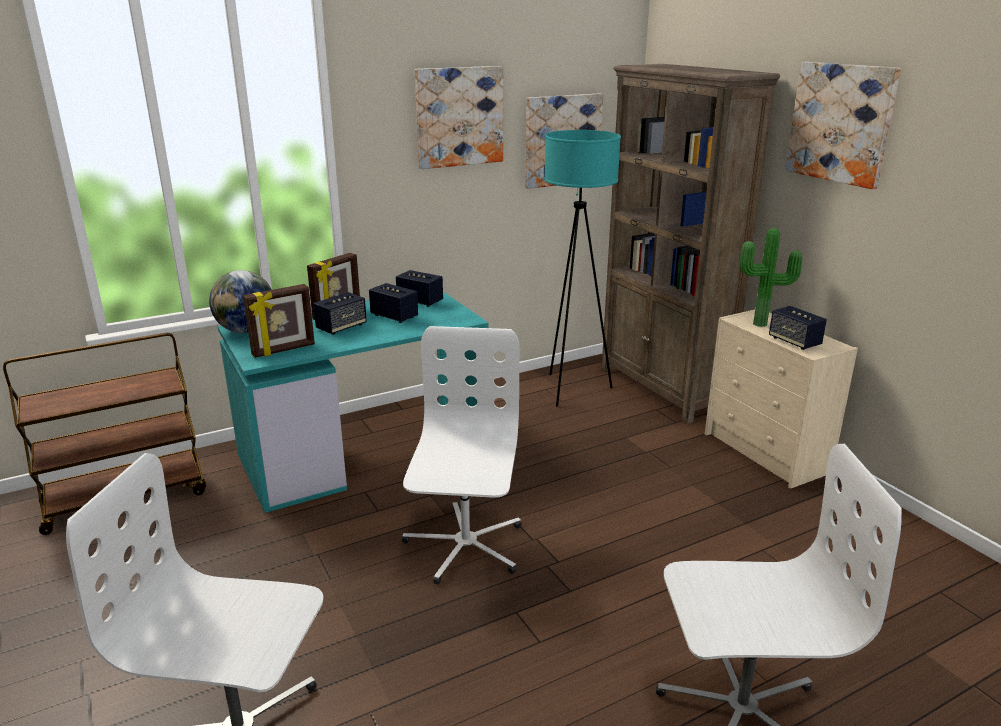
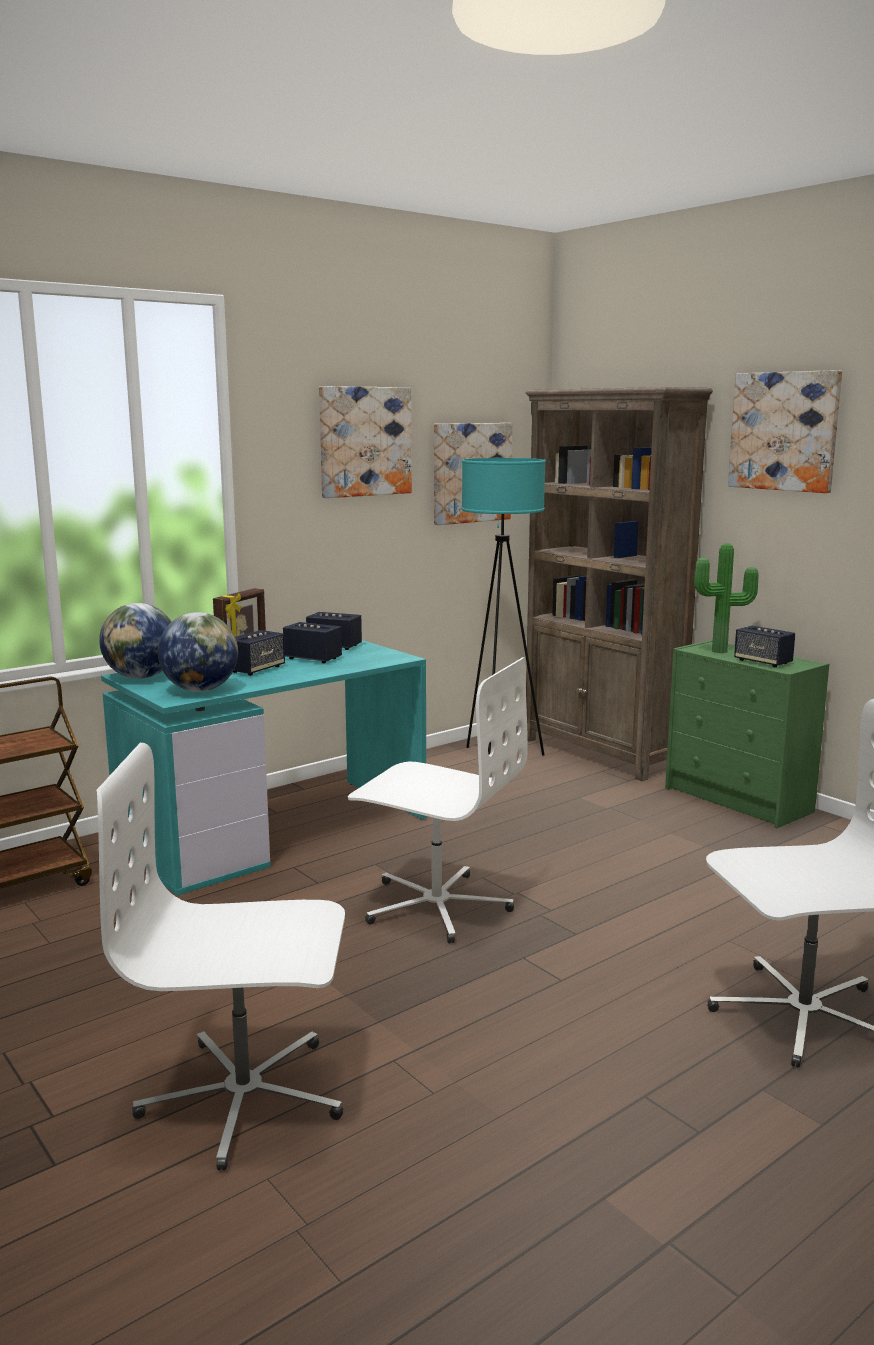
camera: 10 degrees left, 10 degrees down
(284, 350) = (200, 690): picture frame -> globe
(464, 546) = (436, 905): white office chair -> white office chair turned 120 degrees clockwise
(766, 453) = (739, 800): beige dresser -> green dresser

